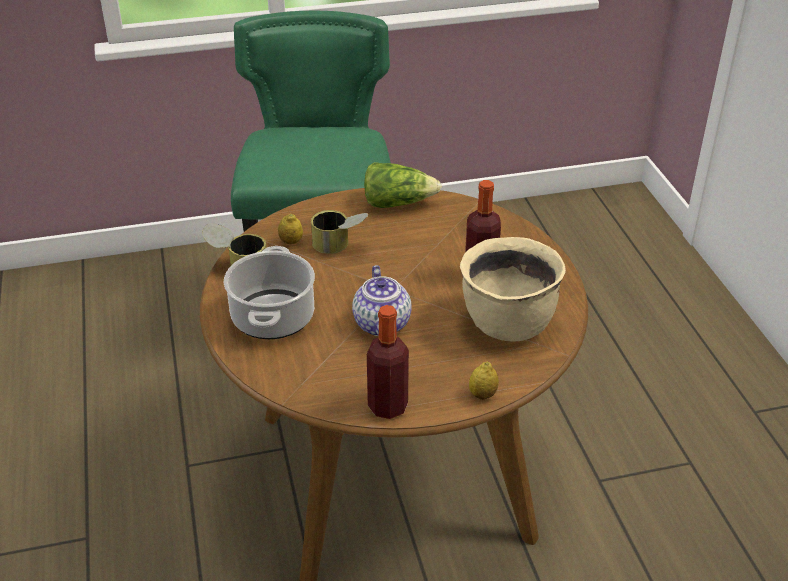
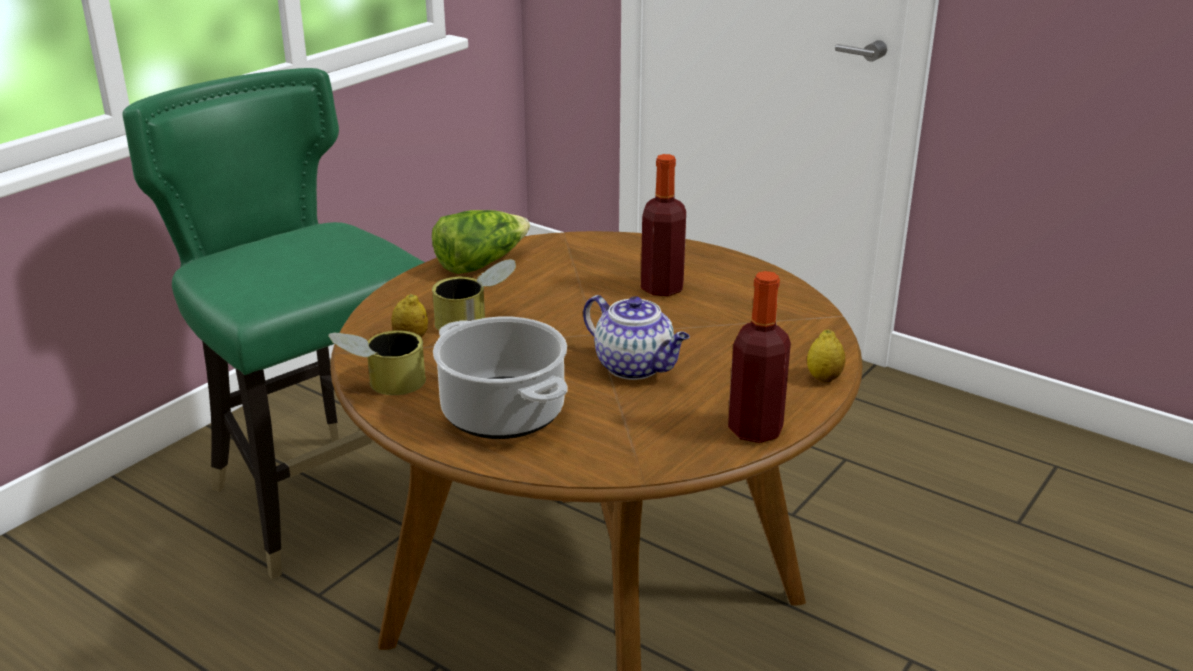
camera: 40 degrees left, 10 degrees down
(507, 324) = (751, 315): beige cooking pot -> none

